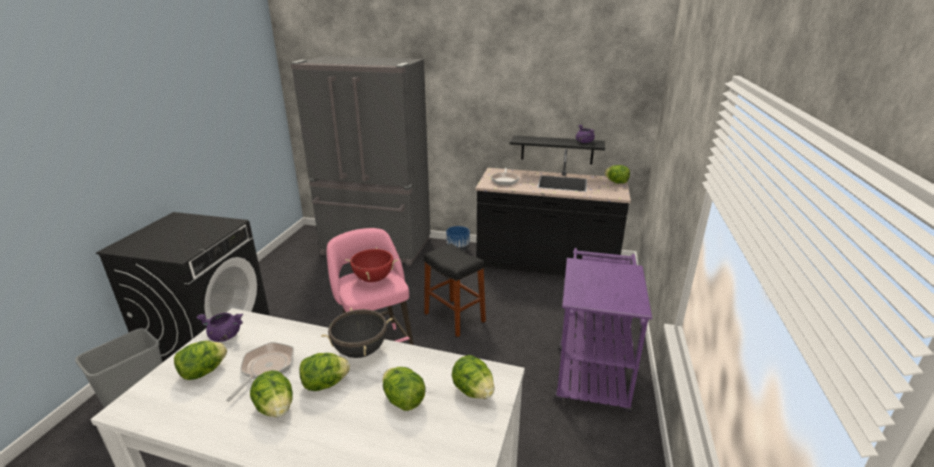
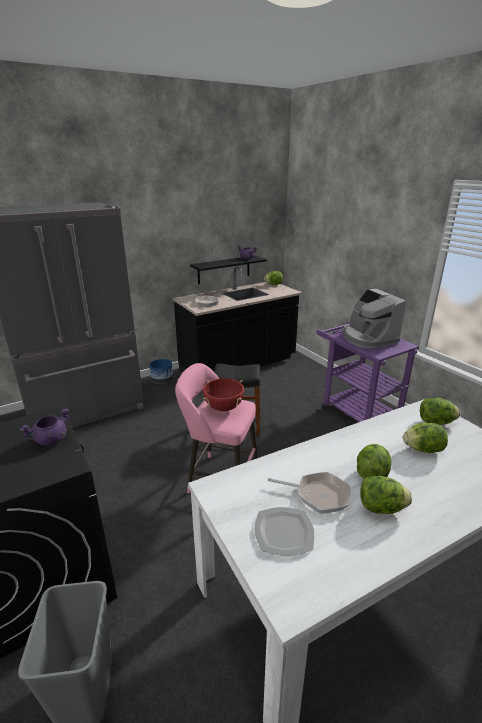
camera: 45 degrees left, 0 degrees up
(203, 372) = (283, 533): lettuce -> plate
(224, 336) = (236, 502): purple cooking pot -> purple cooking pot (50, 440)
(266, 368) = (318, 495): frying pan -> frying pan turned 135 degrees clockwise
(360, 351) = (344, 443): black cooking pot -> none
(605, 279) = (368, 338): none -> coffee machine

